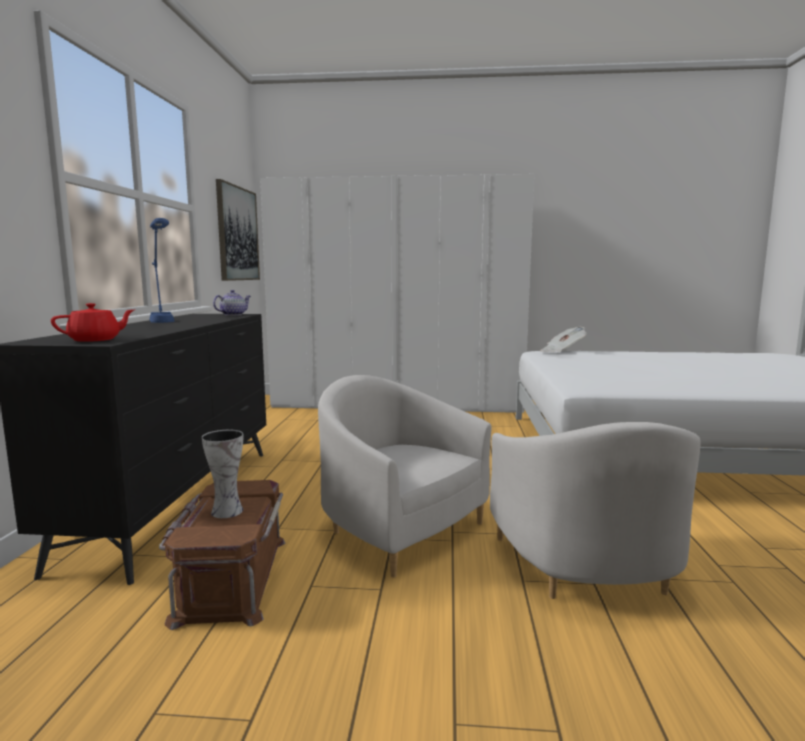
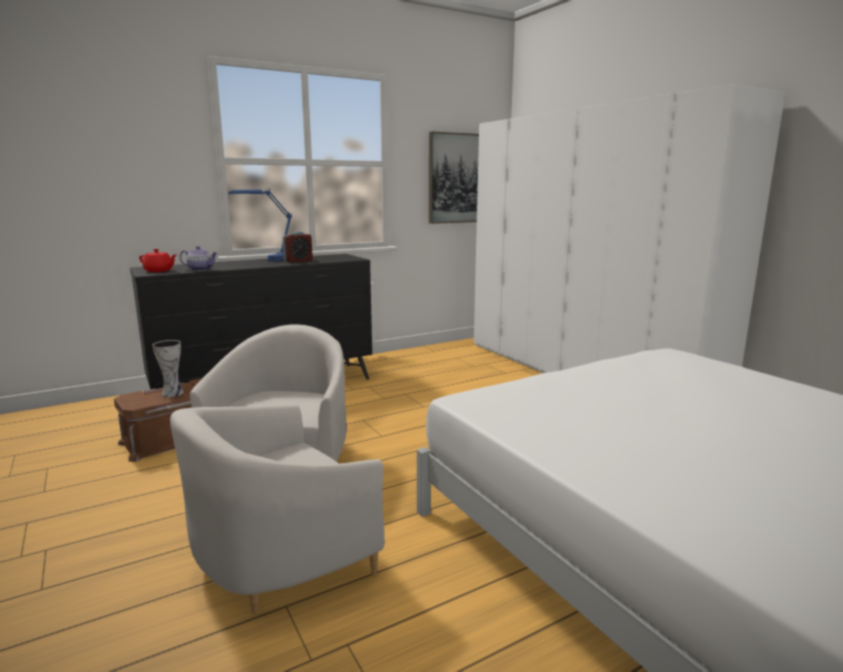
camera: 55 degrees right, 5 degrees up
(199, 319) = (298, 261): none -> alarm clock
(233, 315) = (347, 258): teapot -> teapot (200, 269)
(562, 351) = (686, 359): newspaper -> none

